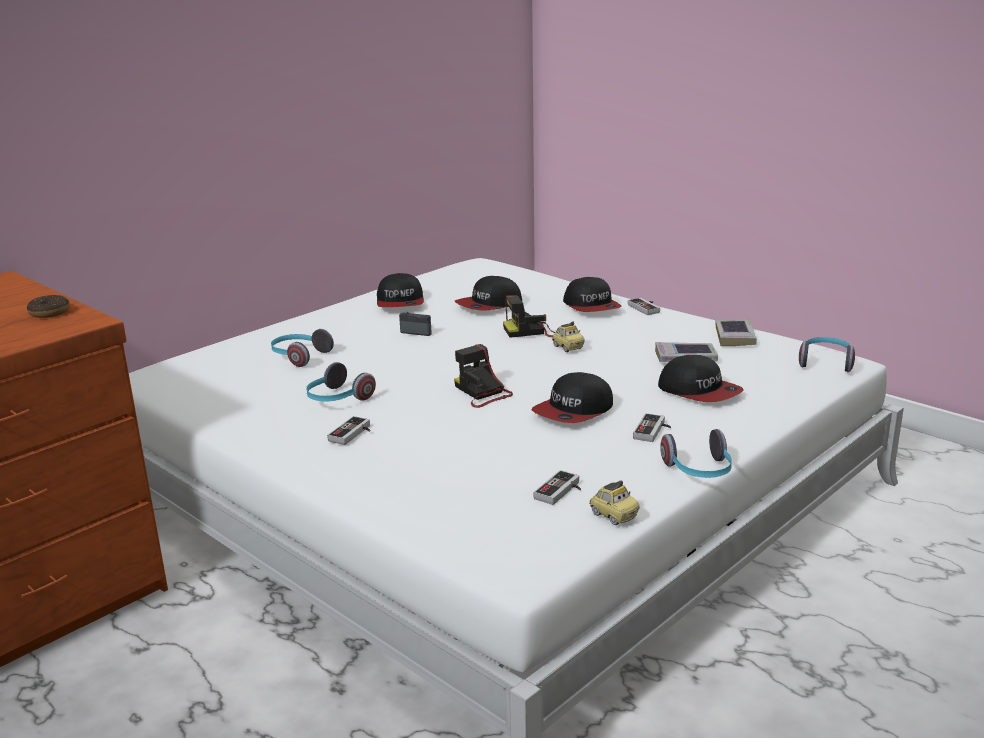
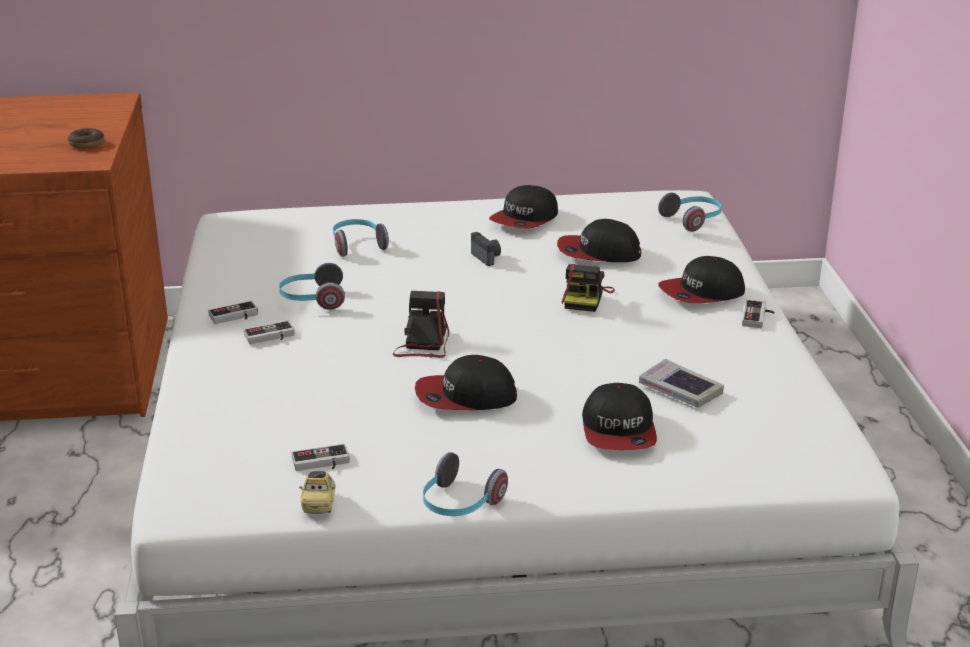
camera: 40 degrees right, 5 degrees up
(530, 331) = (586, 298): camera -> camera turned 105 degrees counterclockwise
(567, 347) = (587, 330): toy car -> none
(592, 306) = (701, 293): cap -> cap turned 45 degrees clockwise
(653, 431) = (497, 449): game controller -> game controller (235, 317)
(735, 337) = (781, 390): book -> none
(826, 362) = (817, 461): headphones -> headphones (693, 220)

